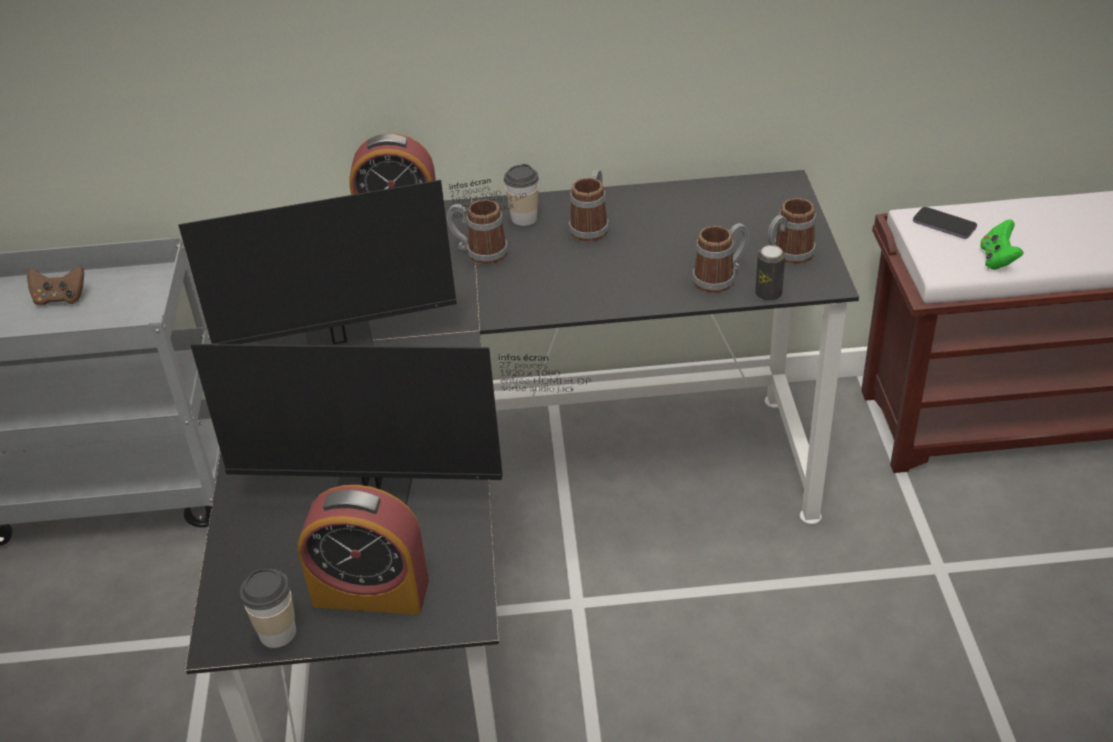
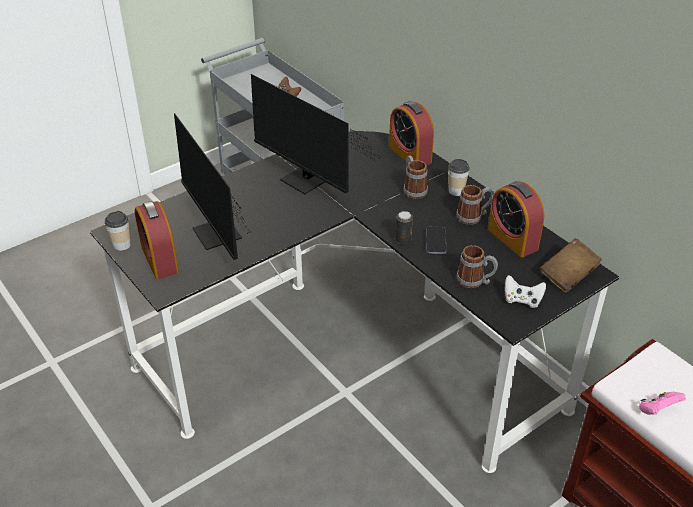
camera: 55 degrees right, 0 degrees up
(667, 215) = (512, 239): none -> alarm clock
(768, 294) = (479, 305): can -> can (403, 240)
(772, 203) = (568, 275): none -> brown book
(787, 256) = (522, 300): mug -> white game controller
(944, 225) = (667, 372): phone -> phone (436, 241)
(997, 259) = (657, 410): green game controller -> pink game controller

